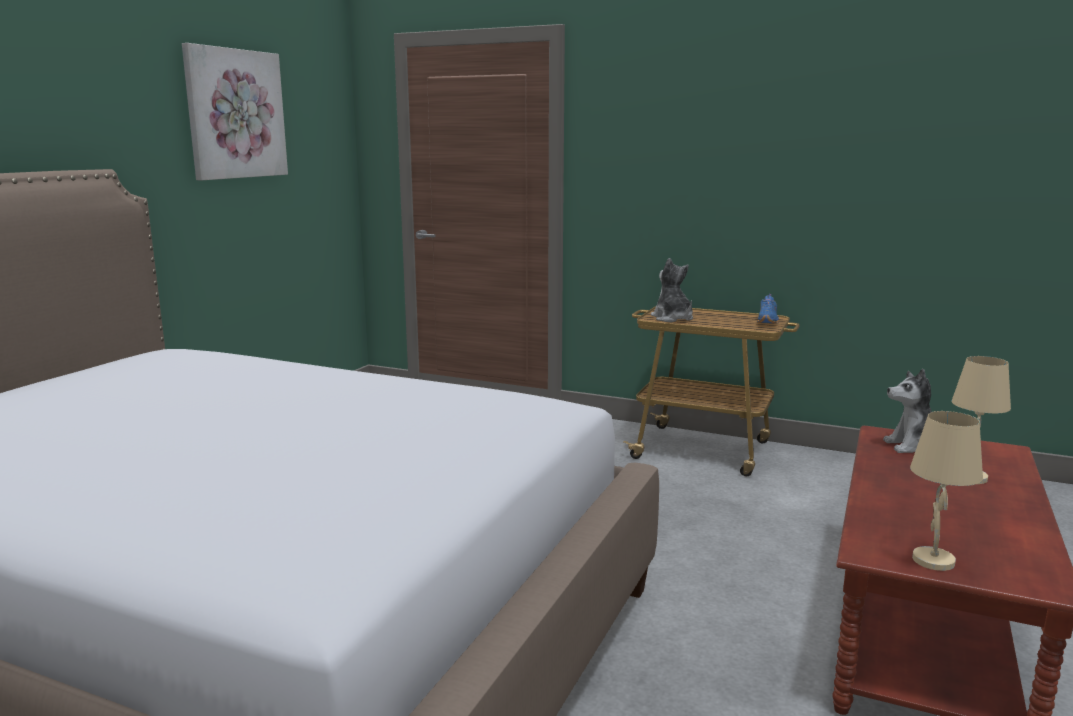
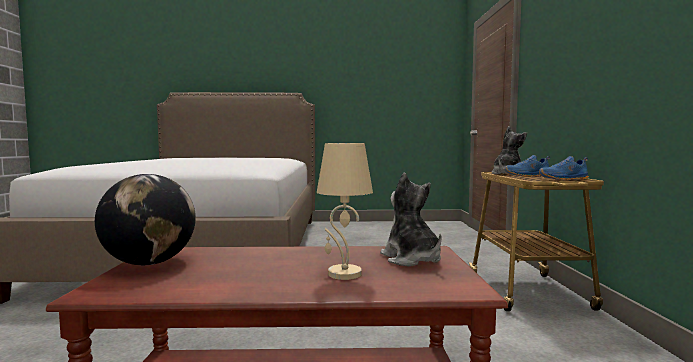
camera: 65 degrees right, 10 degrees down
(235, 114) = (375, 73): picture -> none
(721, 321) = (527, 176): none -> blue shoe
(932, 560) = (149, 263): beige table lamp -> globe

